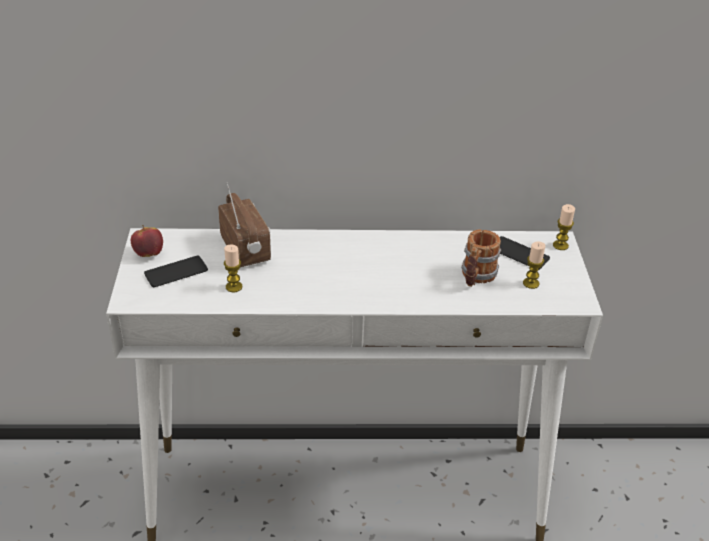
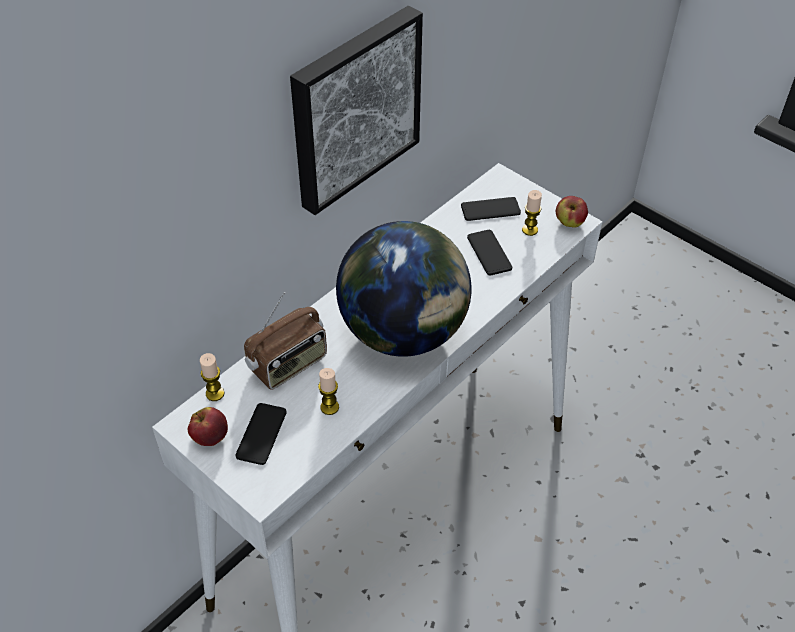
camera: 45 degrees left, 10 degrees up
(246, 250) = (289, 365): radio -> radio turned 120 degrees clockwise
(342, 281) = (404, 332): none -> globe
(397, 74) = (353, 108): none -> picture
(476, 277) = (489, 253): mug -> phone
(560, 245) = (507, 181): candle -> candle (215, 393)
(571, 299) = (569, 223): none -> apple

